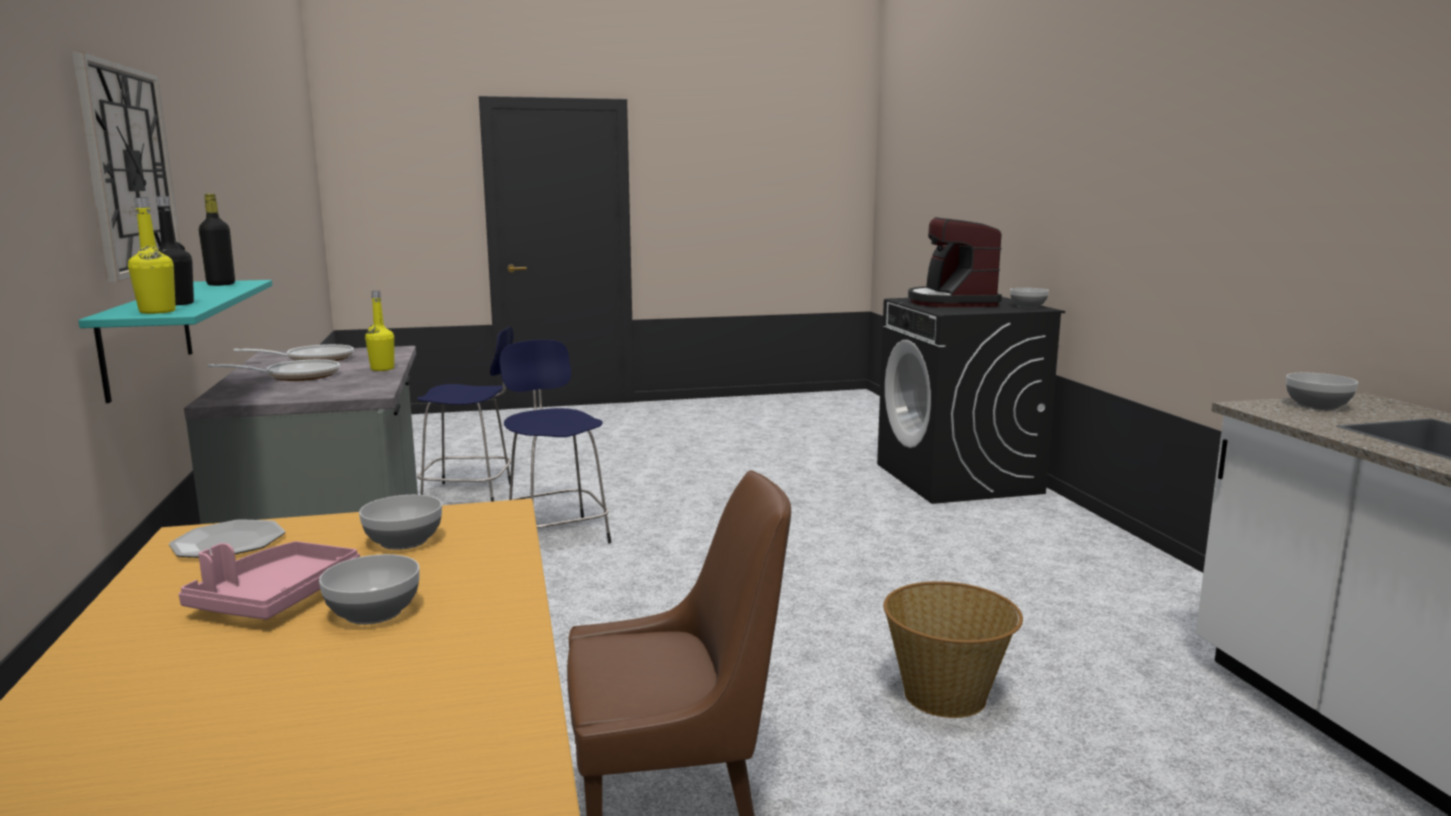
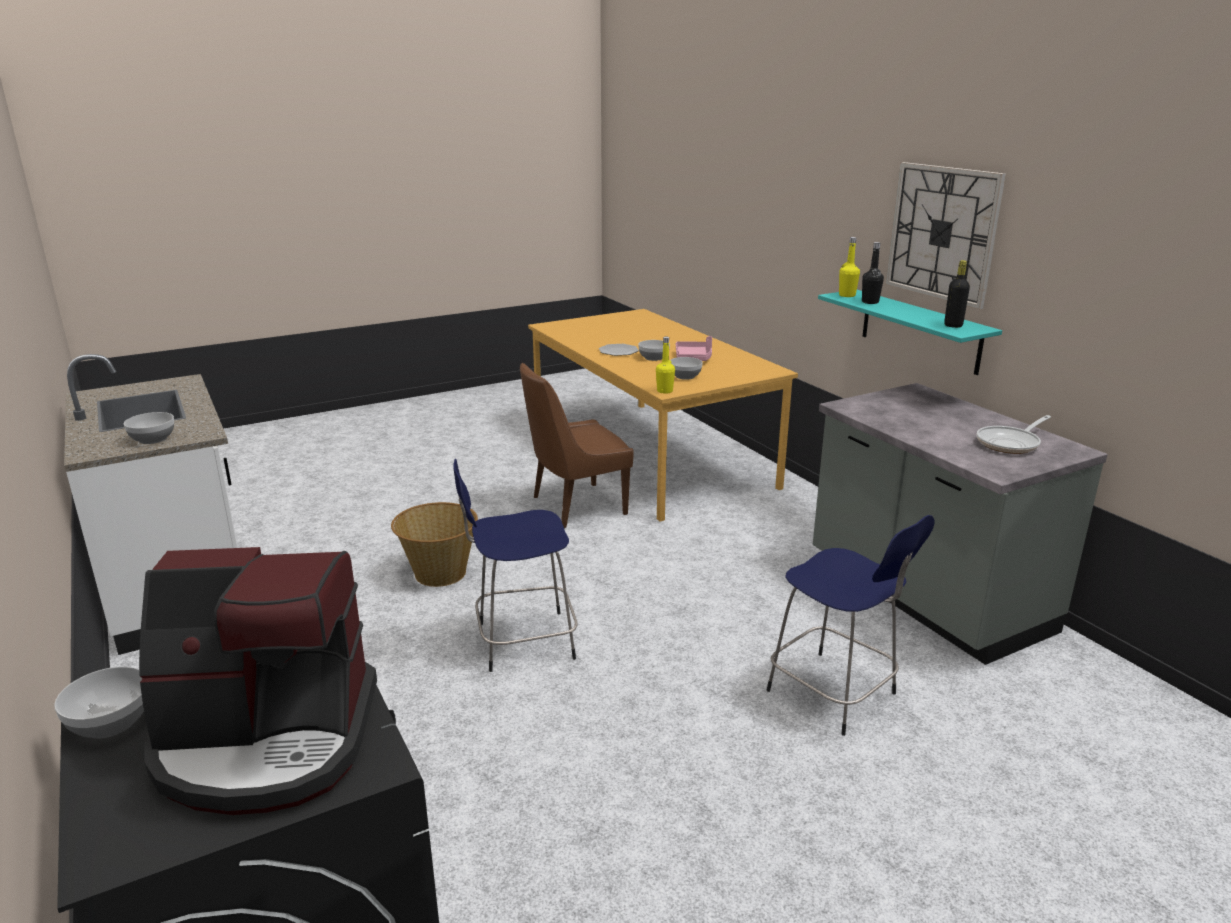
camera: 165 degrees right, 10 degrees up
(228, 542) = (753, 370): plate -> plate (618, 351)
(296, 376) = (948, 418): frying pan -> none
(382, 369) = (912, 434): yellow bottle -> yellow bottle (664, 391)
(471, 495) = (1045, 766): blue stool -> blue stool (521, 641)
(951, 302) = (267, 741): coffee machine -> coffee machine turned 105 degrees clockwise

